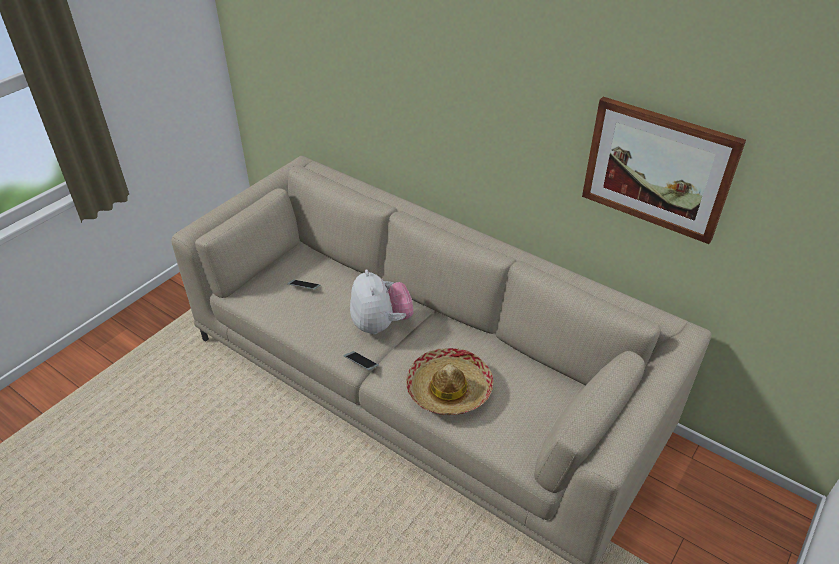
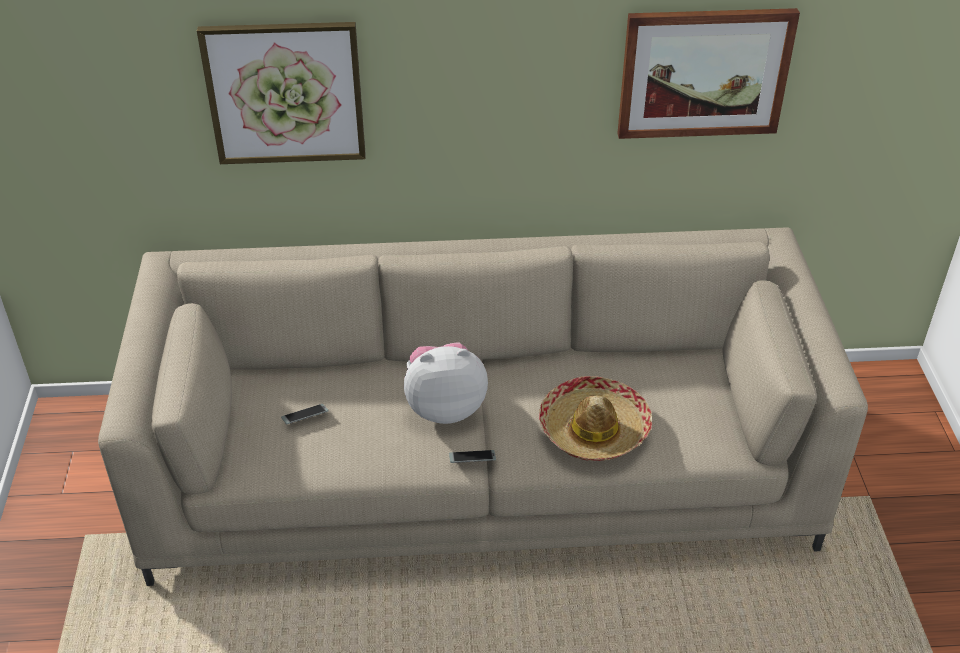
camera: 40 degrees left, 0 degrees up
(379, 79) = (285, 93): none -> picture
(381, 324) = (445, 407): plush toy -> plush toy turned 45 degrees counterclockwise

